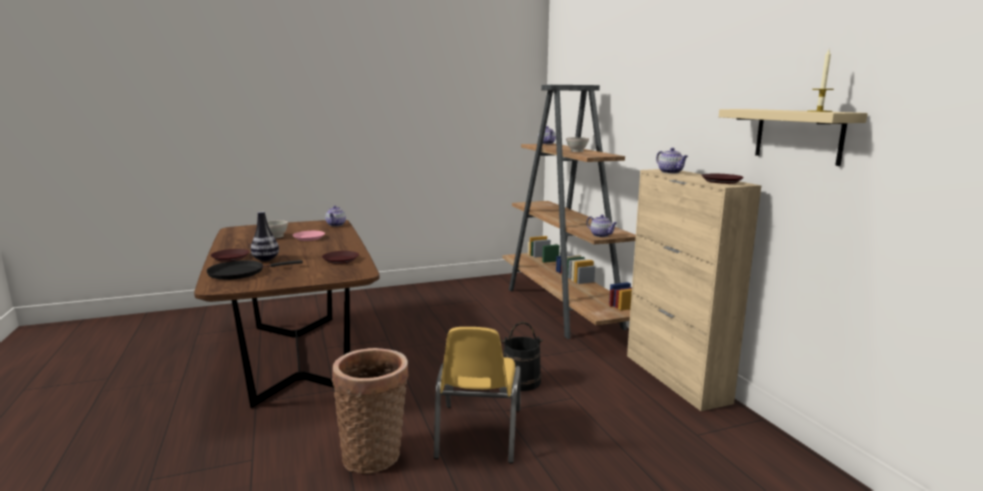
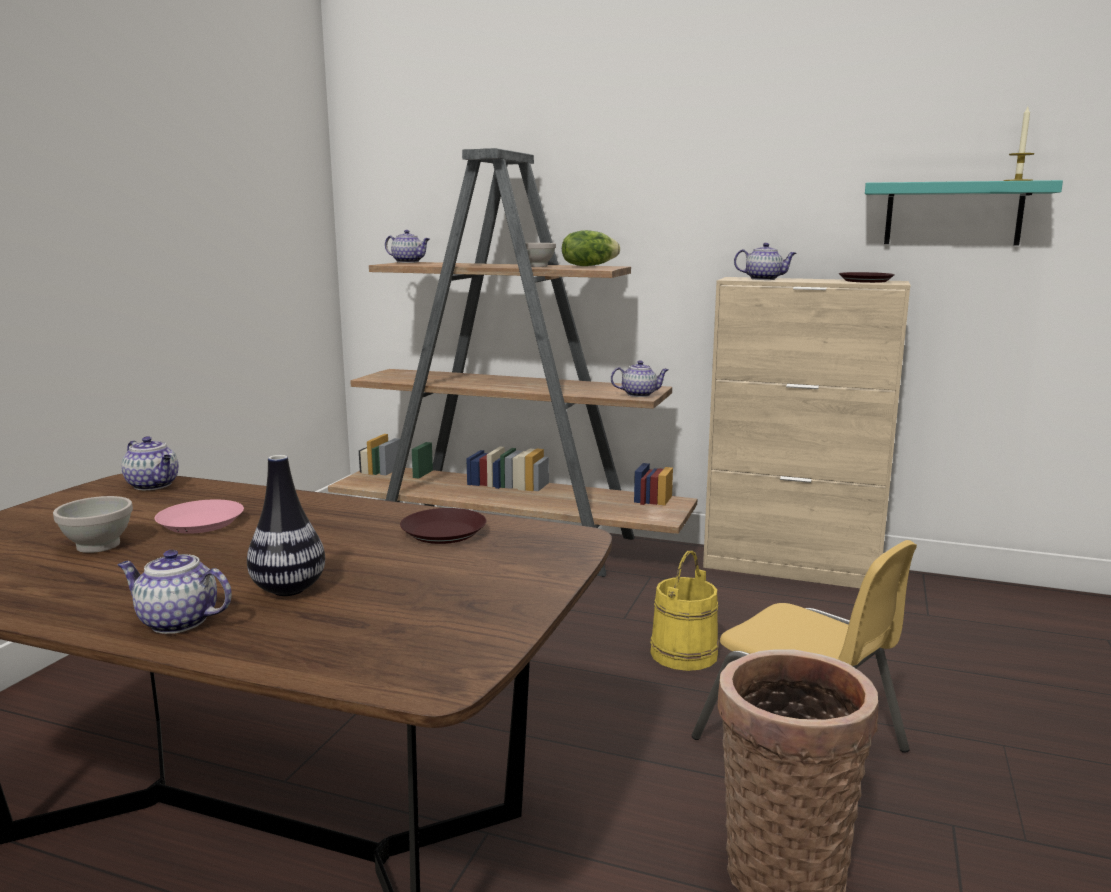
camera: 50 degrees left, 0 degrees up
(230, 258) = (176, 622): brown plate -> teapot
(240, 273) = (348, 632): black frying pan -> none
(521, 381) = (684, 654): black bucket -> yellow bucket
(603, 153) = (588, 266): none -> lettuce
(798, 135) = (953, 214): beige shelf -> turquoise shelf

